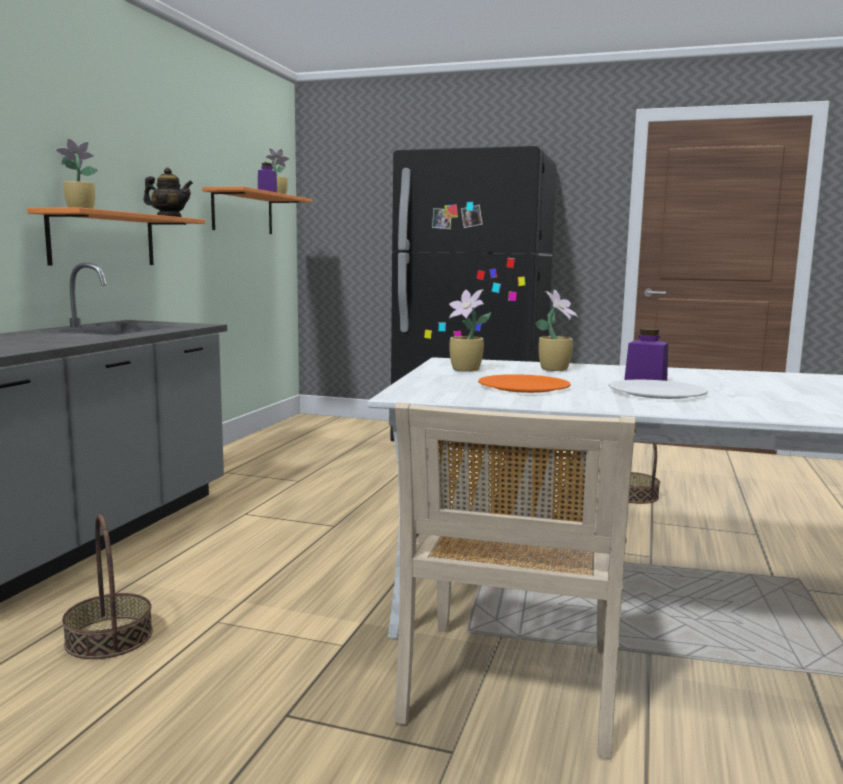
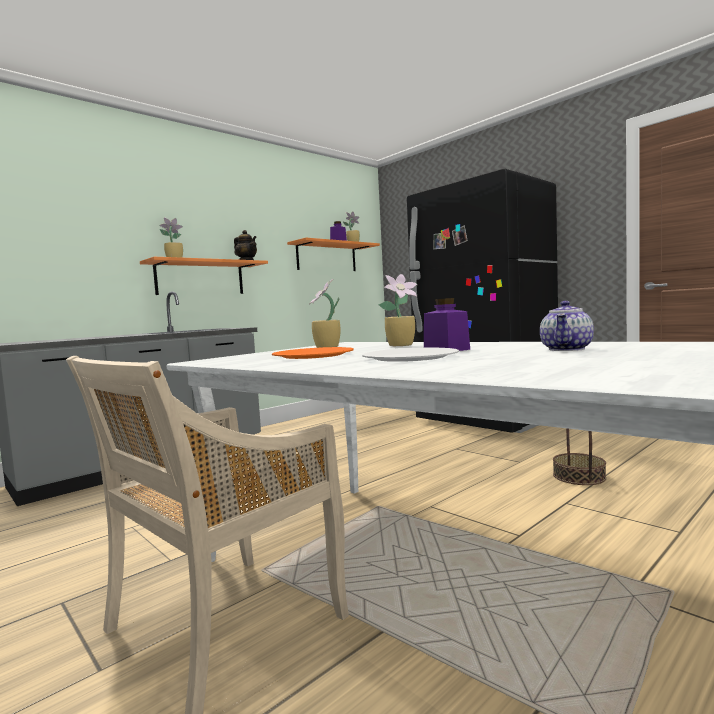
camera: 30 degrees right, 5 degrees down
(109, 637) = (69, 525): basket -> none
(759, 383) = (567, 349): none -> teapot

